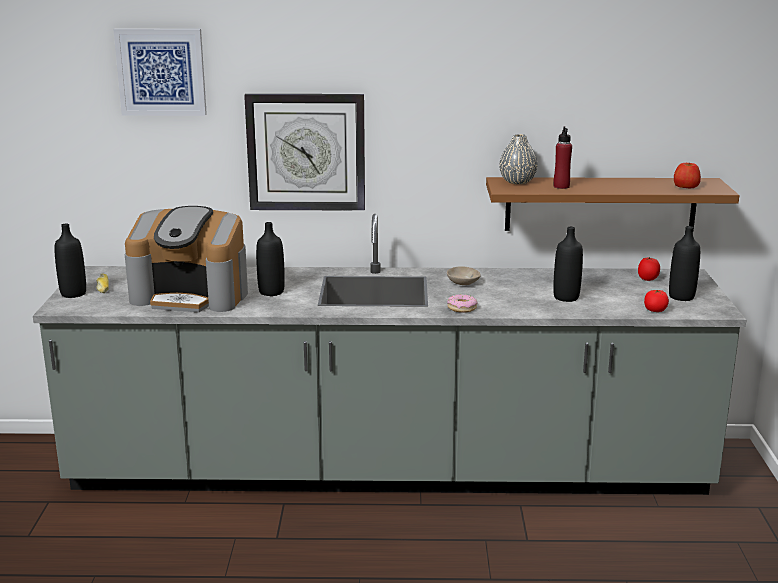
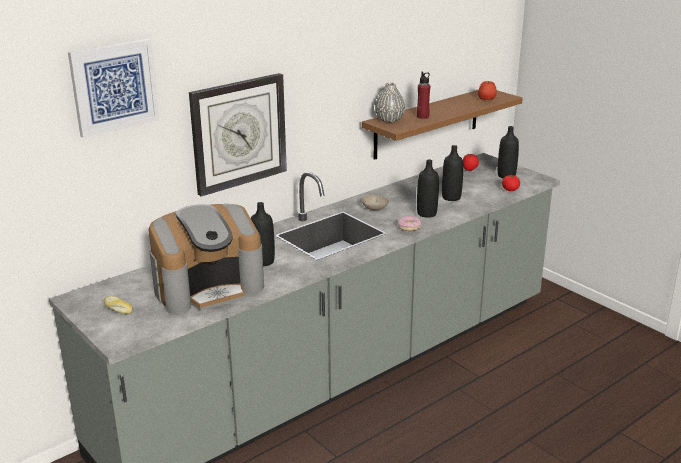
camera: 40 degrees left, 5 degrees up
(73, 293) = (103, 324): black bottle -> black bottle (426, 213)

